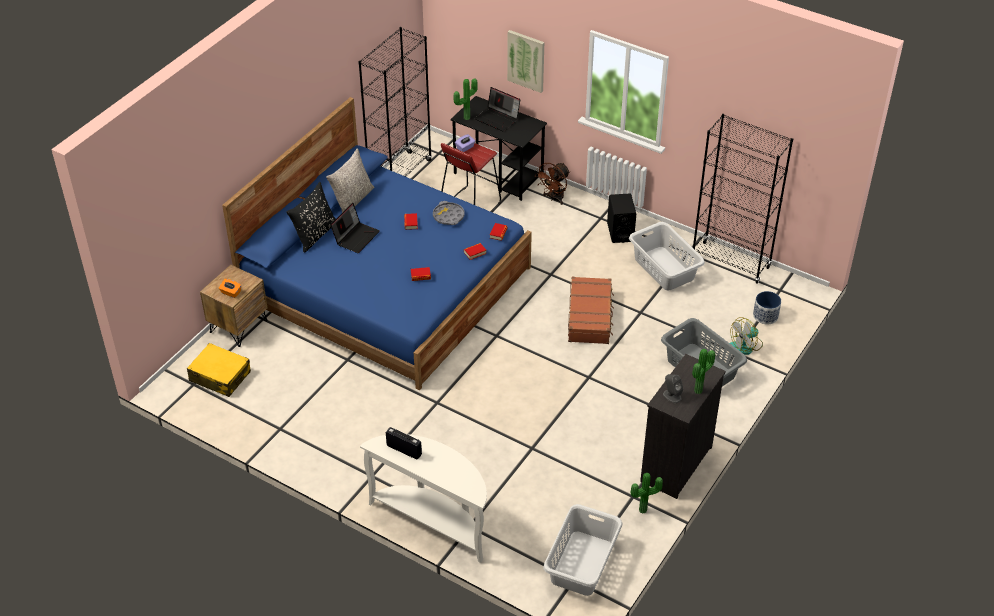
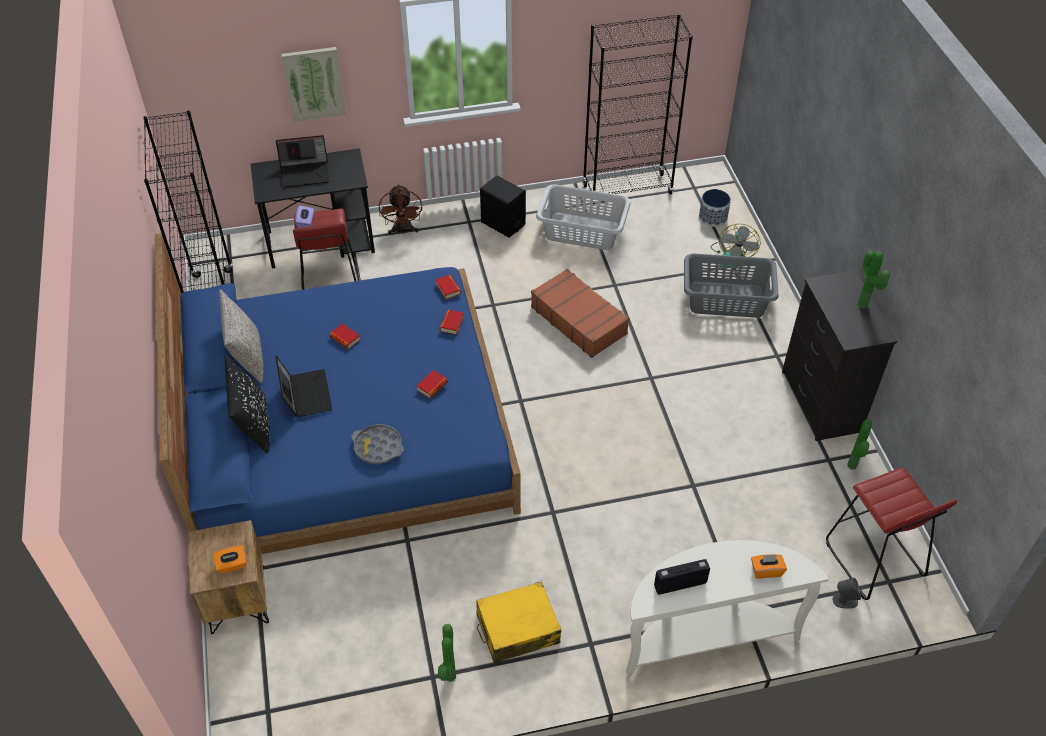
camera: 45 degrees left, 5 degrees up
(220, 376) = (288, 675): yellow suitcase -> yellow suitcase (517, 629)
(448, 216) = (375, 305): grey tray -> grey tray (378, 447)
(456, 479) = (766, 570): none -> orange tissue box
(466, 117) = (269, 191): potted plant -> potted plant (448, 677)
(581, 563) = (873, 560): grey laundry basket -> red stool
(672, 396) = (850, 326): grey speaker -> grey speaker (844, 600)

